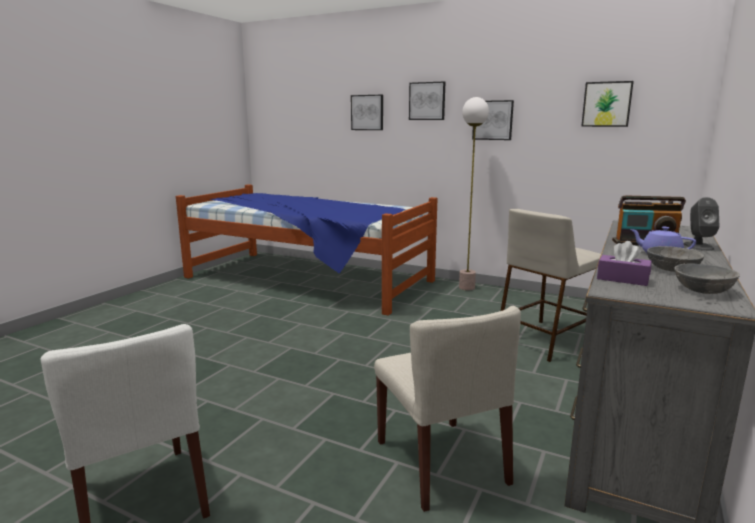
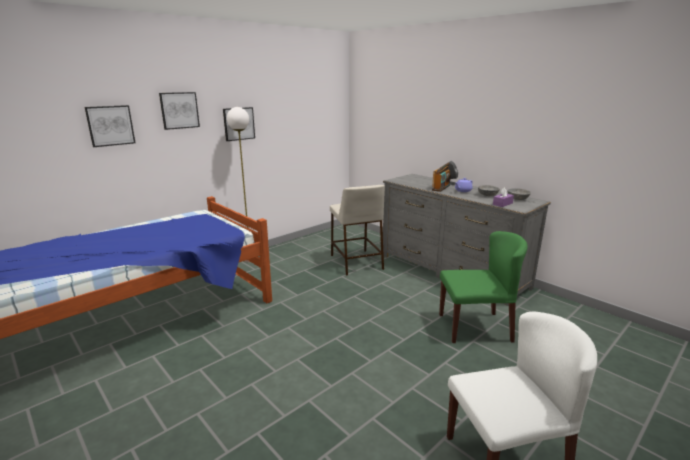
camera: 70 degrees left, 5 degrees up
(442, 462) = (475, 327): beige chair -> green chair
(606, 104) = (305, 108): picture -> none

